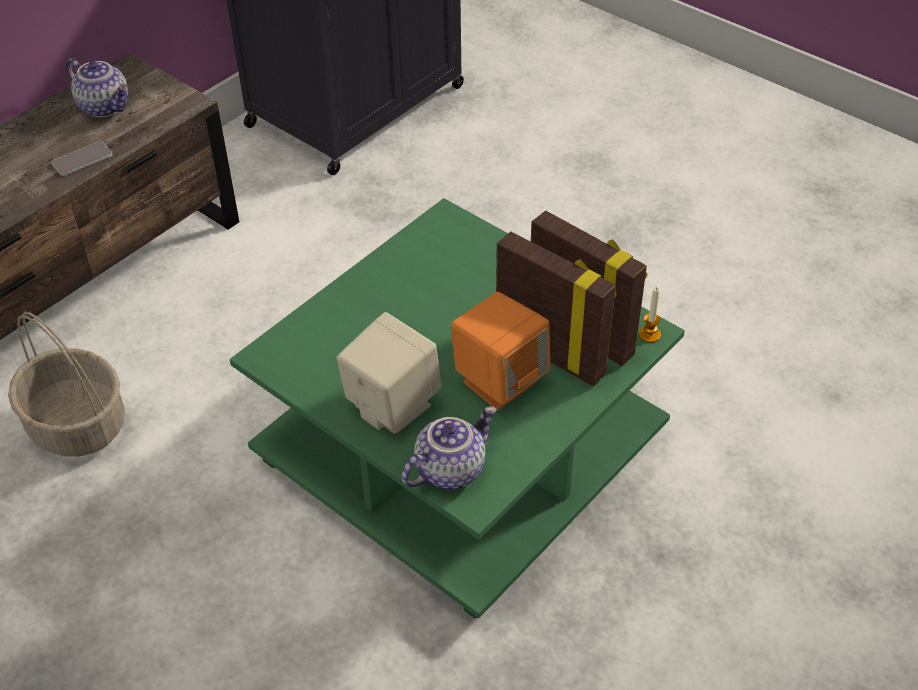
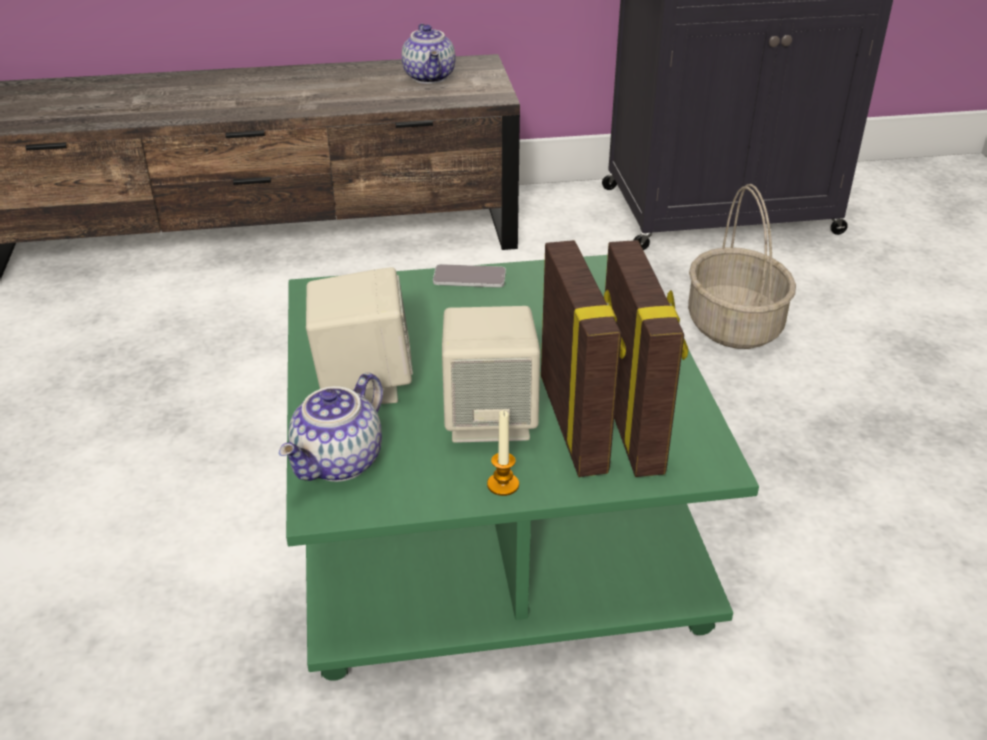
camera: 40 degrees right, 10 degrees down
(79, 425) = (227, 325): basket -> basket (735, 326)
(82, 160) = (365, 101): phone -> phone (469, 277)
(449, 468) = (339, 463): teapot -> teapot turned 120 degrees clockwise
(500, 380) = (490, 419): orange speaker -> beige speaker
(649, 334) = (708, 467): candle -> candle (503, 485)

